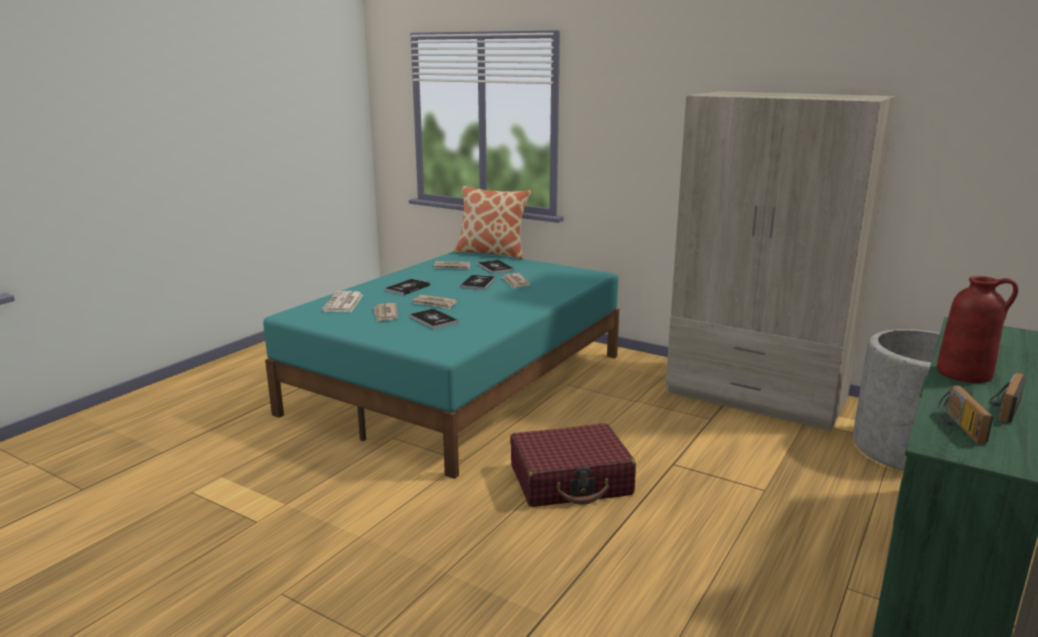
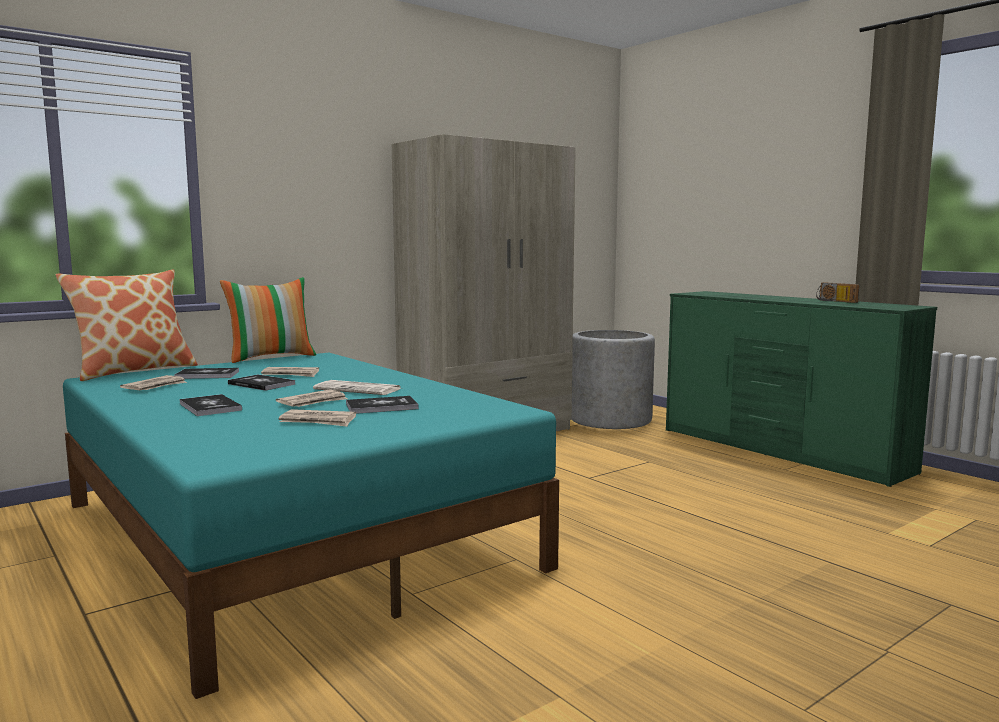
camera: 70 degrees left, 10 degrees down
(343, 303) = (214, 436): newspaper -> newspaper (359, 389)
(571, 480) = (596, 517): red suitcase -> none
(573, 266) = (271, 357): none -> pillow
(957, 426) = (864, 305): radio -> none
(965, 373) = (778, 299): red vase -> none

